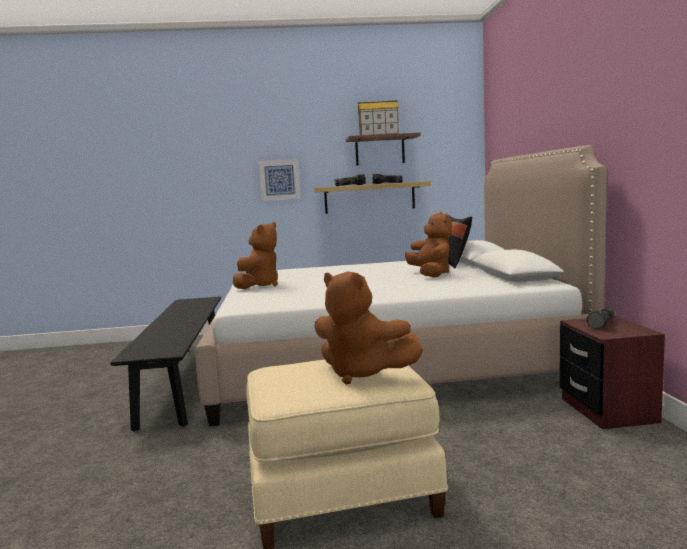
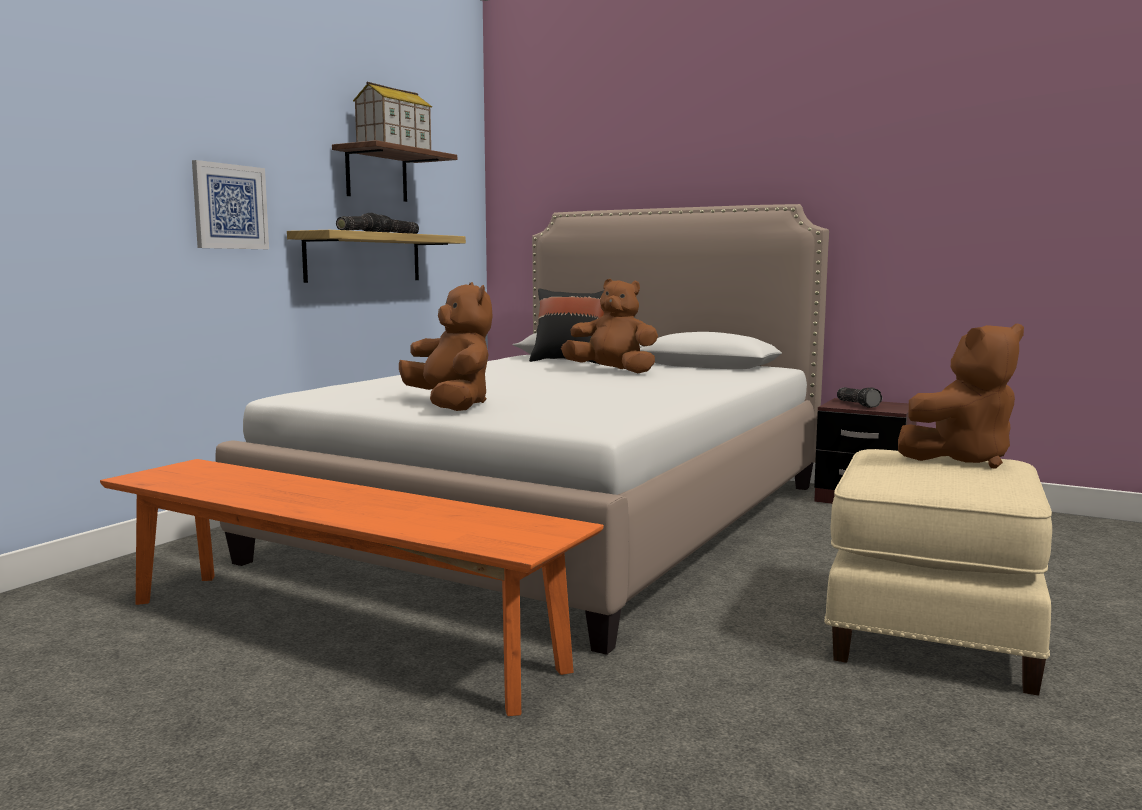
camera: 55 degrees left, 0 degrees up
(184, 381) = (334, 633): black bench -> orange bench

